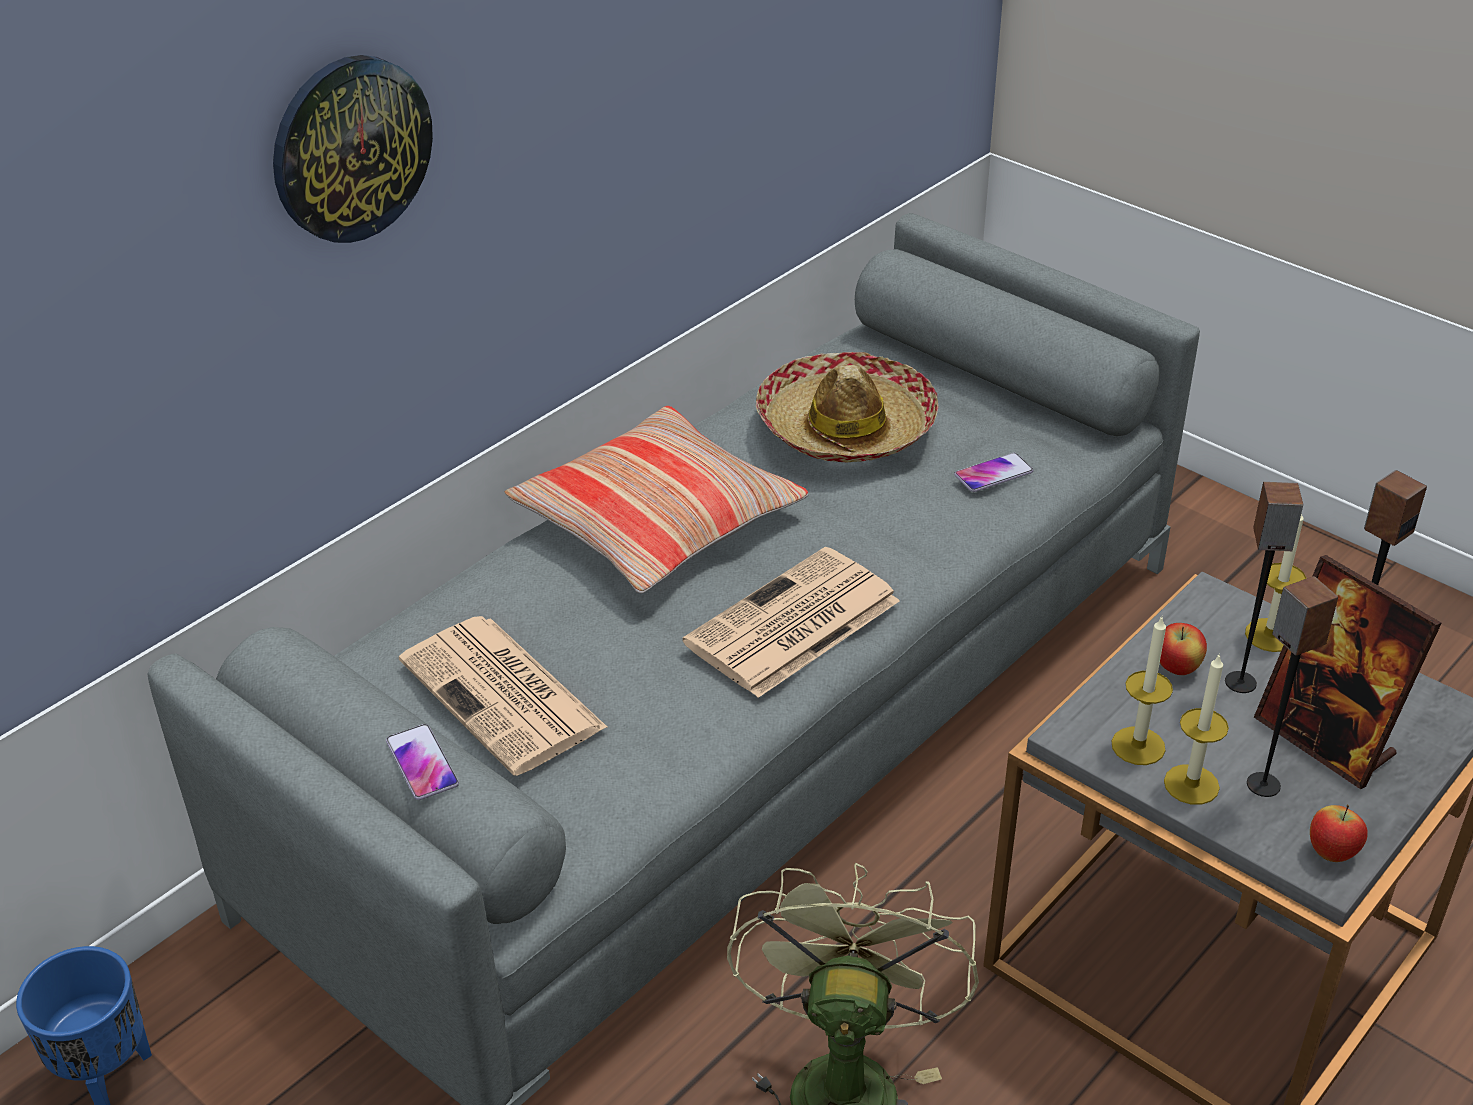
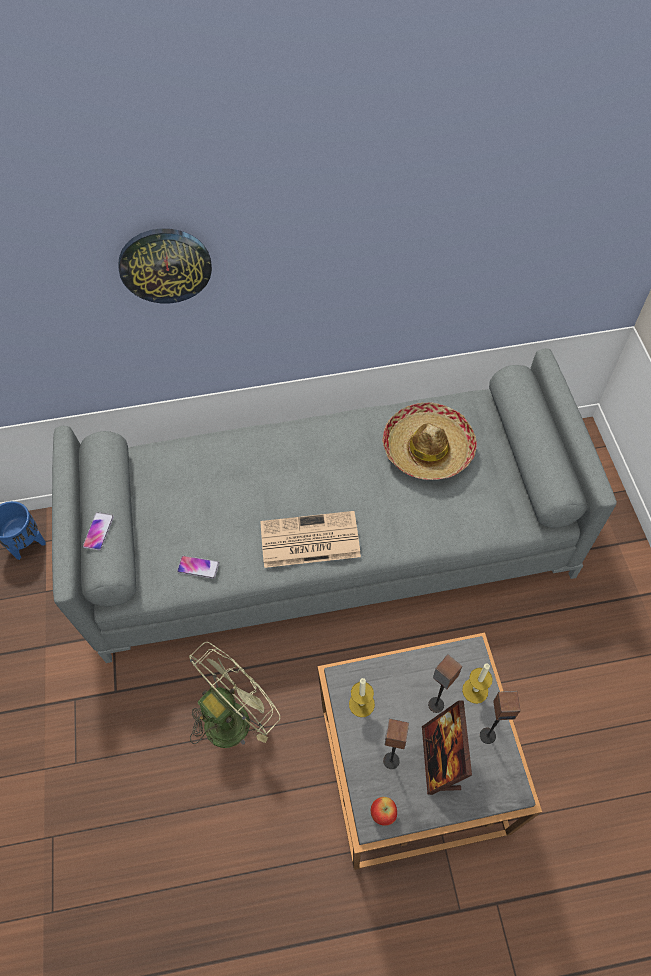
camera: 40 degrees right, 20 degrees up
(505, 696) = (182, 504): newspaper -> none
(657, 520) = (310, 452): pillow -> none
(993, 474) = (466, 514): phone -> phone (198, 567)
(1177, 668) = (417, 678): apple -> none
(1191, 784) = (363, 738): candle -> none

